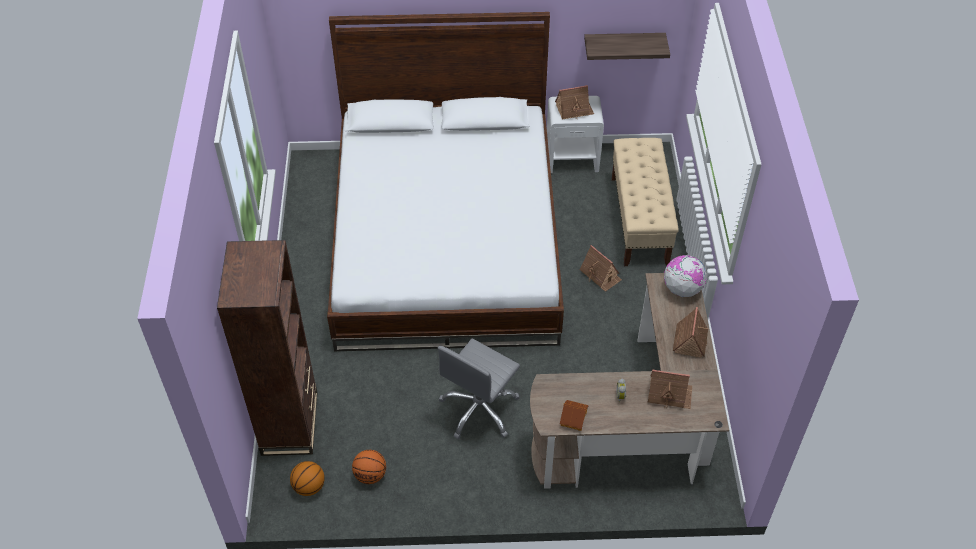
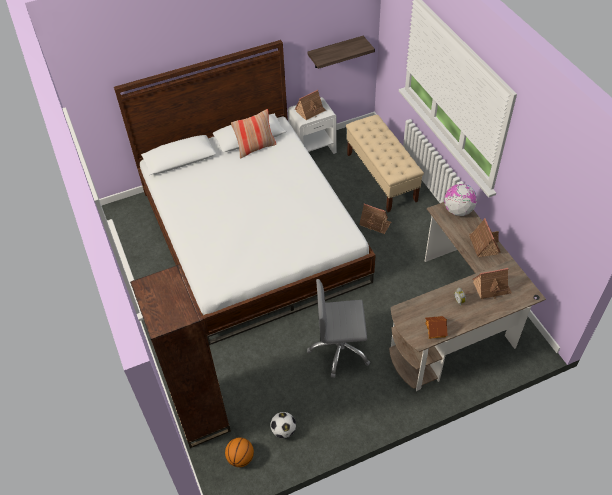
camera: 20 degrees left, 0 degrees up
(370, 475) = (283, 430): basketball -> football
(479, 409) = (340, 350): grey office chair -> grey office chair turned 75 degrees clockwise
(484, 135) = (255, 148): none -> pillow

